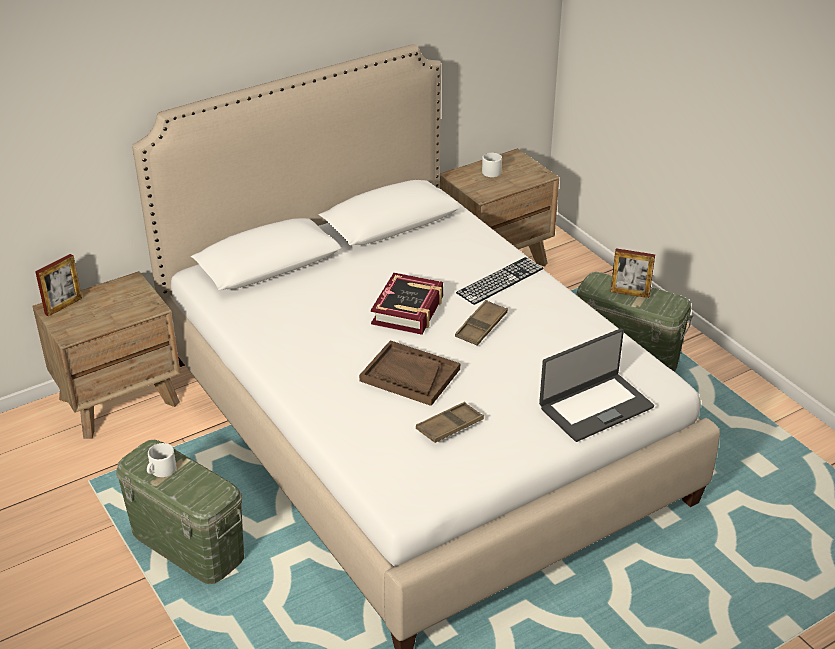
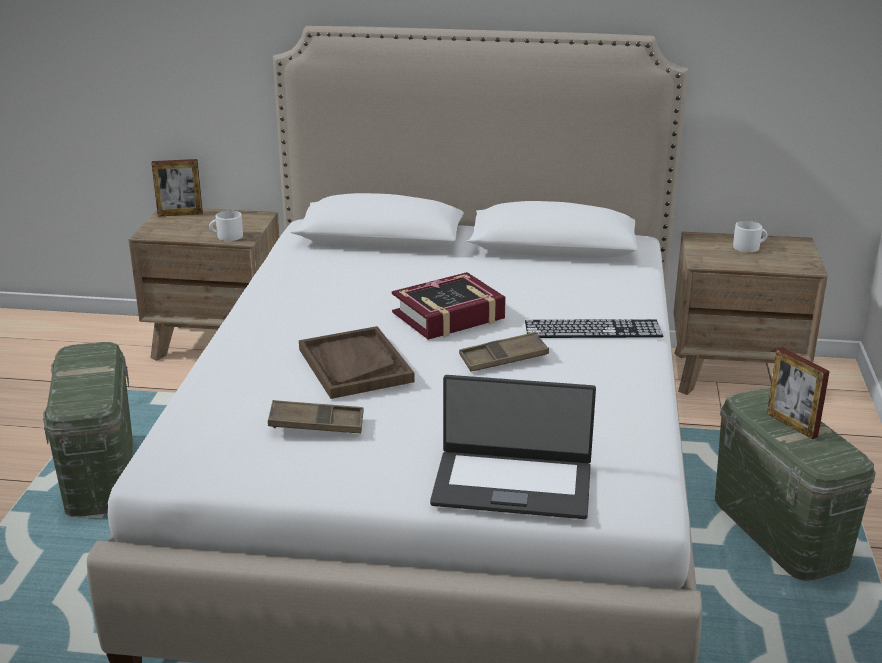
camera: 40 degrees right, 10 degrees down
(160, 470) = (79, 366): white mug -> white mug (226, 236)

